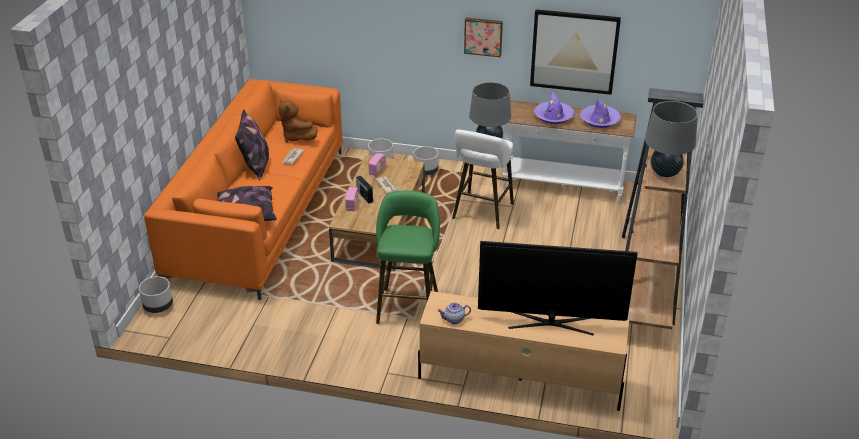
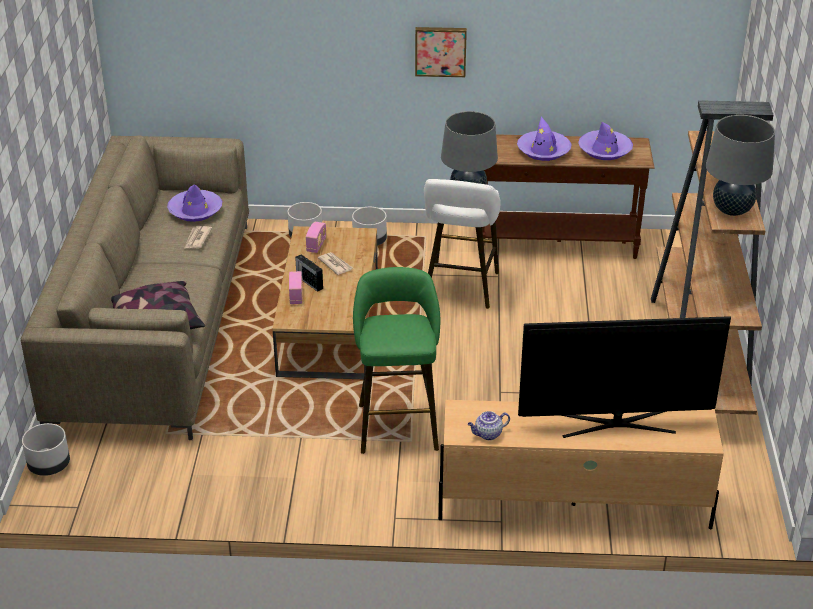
camera: 10 degrees left, 0 degrees up
(256, 165) = (149, 255): pillow -> none
(259, 213) = (155, 320): orange sofa -> beige sofa
(296, 137) = (195, 211): brown plush toy -> purple hat
(562, 187) = (557, 245): white console table -> brown console table
(574, 51) = (564, 61): picture -> none

